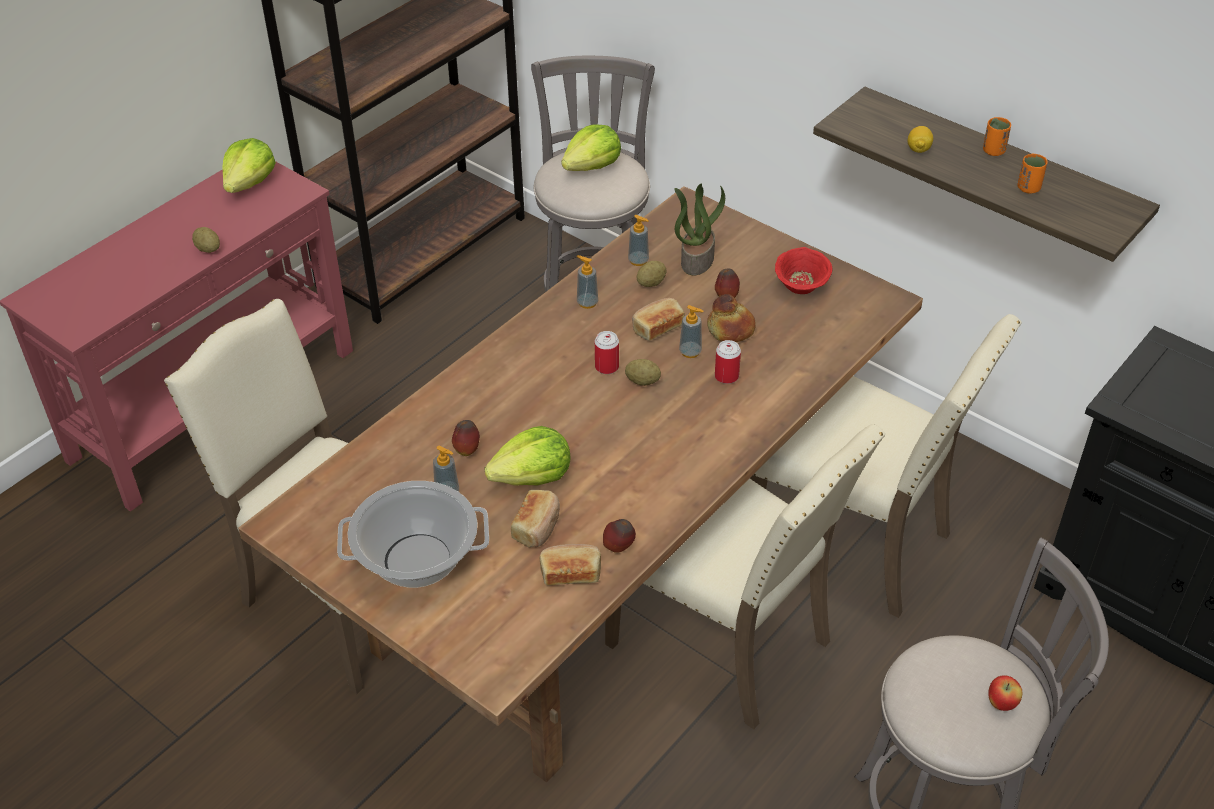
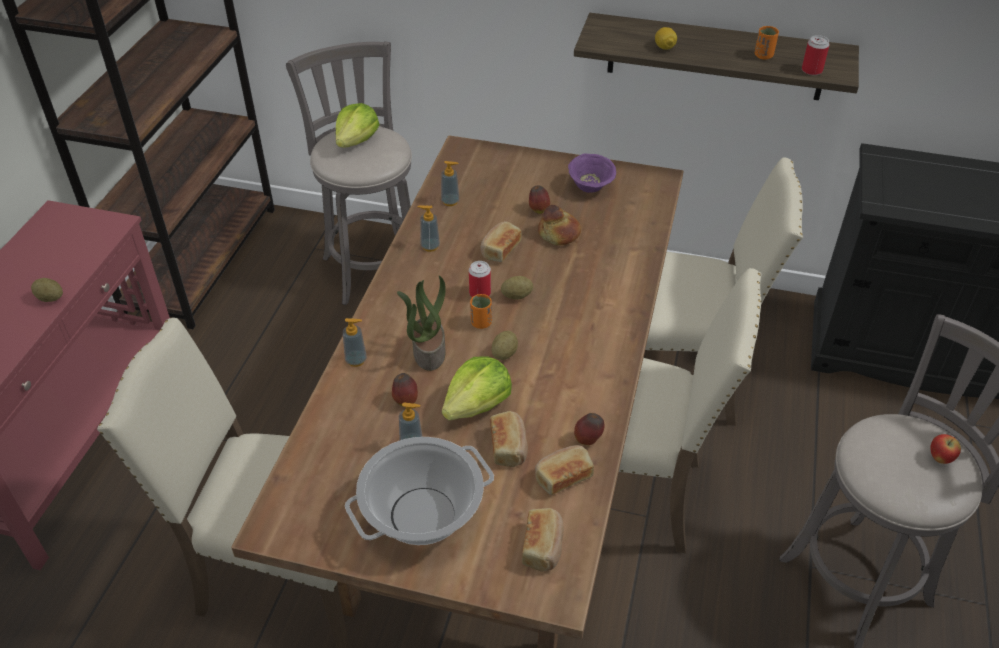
camera: 25 degrees left, 0 degrees up
(250, 183) = (59, 229): lettuce -> none
(509, 629) = (543, 546): none -> bread
(651, 283) = (472, 216): potato -> potato (504, 354)
(690, 352) = (539, 261): soap dispenser -> soap dispenser (356, 360)
(696, 259) = (496, 188): potted plant -> potted plant (428, 351)
(726, 376) = (580, 271): can -> can (811, 70)
(801, 288) = (591, 187): red bowl -> purple bowl
(993, 151) = (718, 36): orange cup -> orange cup (481, 323)

